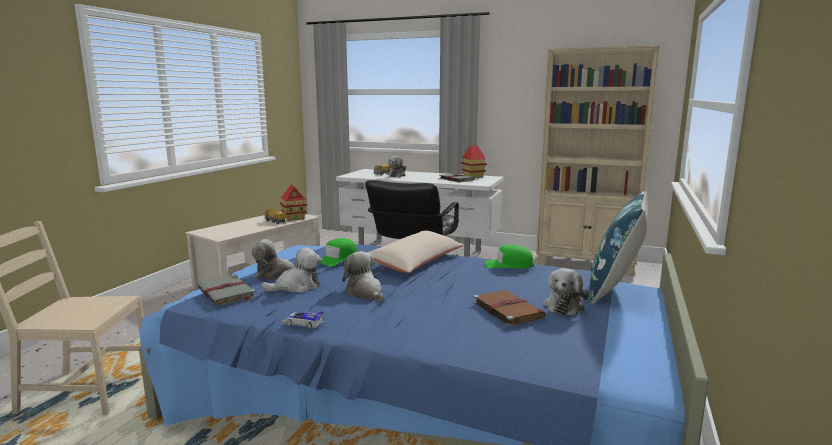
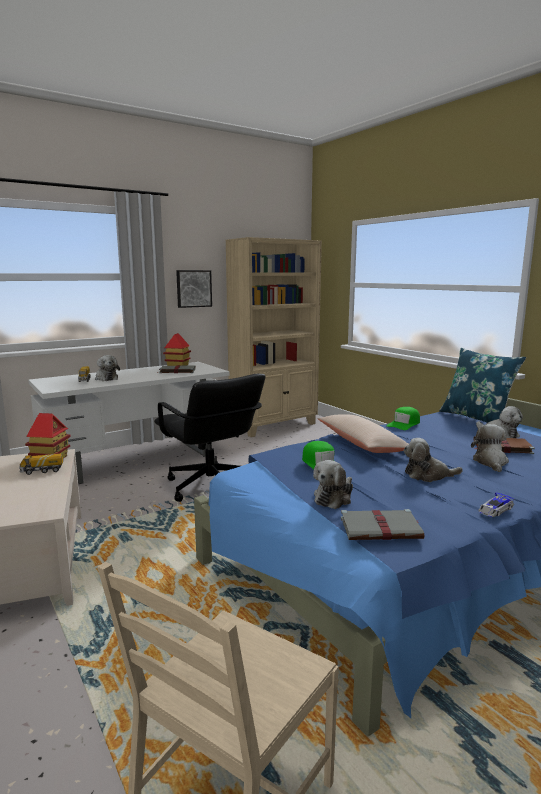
camera: 55 degrees left, 0 degrees up
(296, 287) = (388, 495): plush toy -> plush toy (490, 462)
(516, 104) = (193, 288): none -> picture

